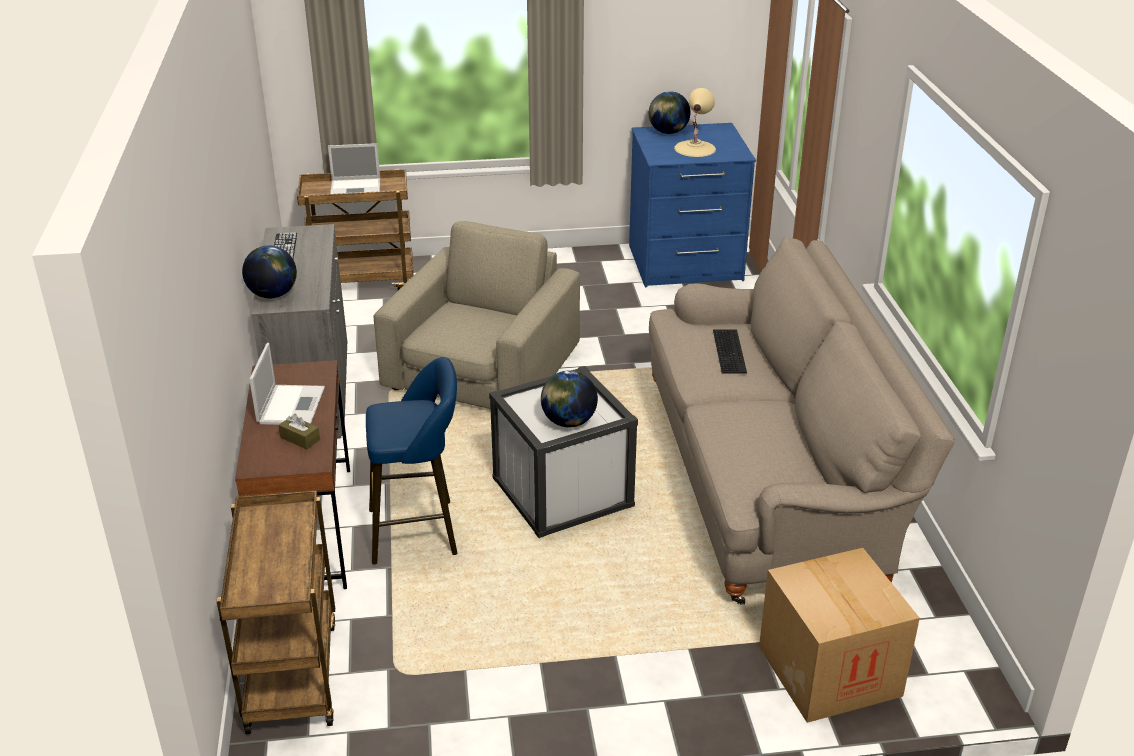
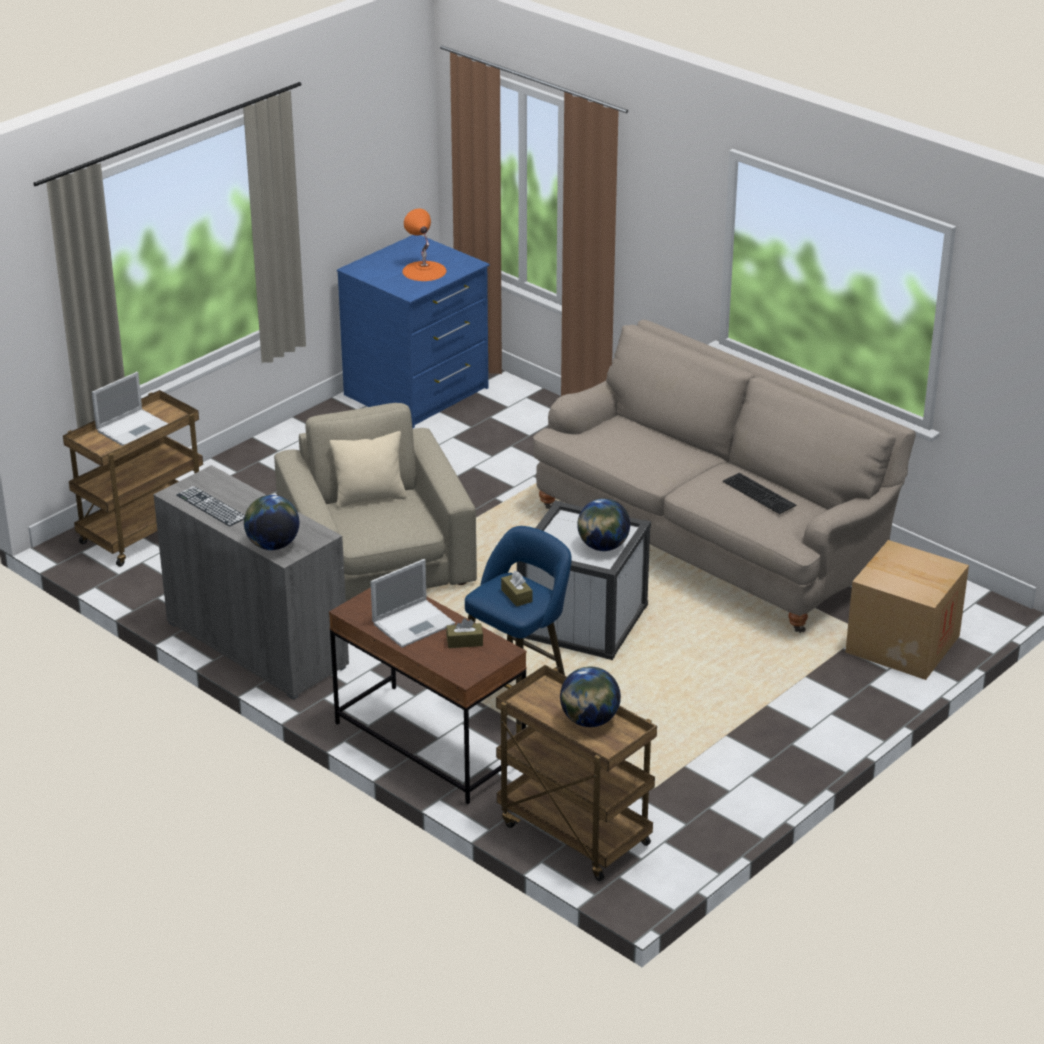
camera: 40 degrees left, 0 degrees up
(291, 405) = (414, 623): laptop -> laptop turned 90 degrees clockwise
(401, 422) = (516, 595): none -> brown tissue box
(483, 310) = (370, 497): none -> beige pillow
(668, 132) = (377, 263): globe -> globe (589, 720)
(694, 148) = (424, 271): beige table lamp -> orange table lamp
(731, 351) = (647, 441): keyboard -> keyboard (760, 493)

